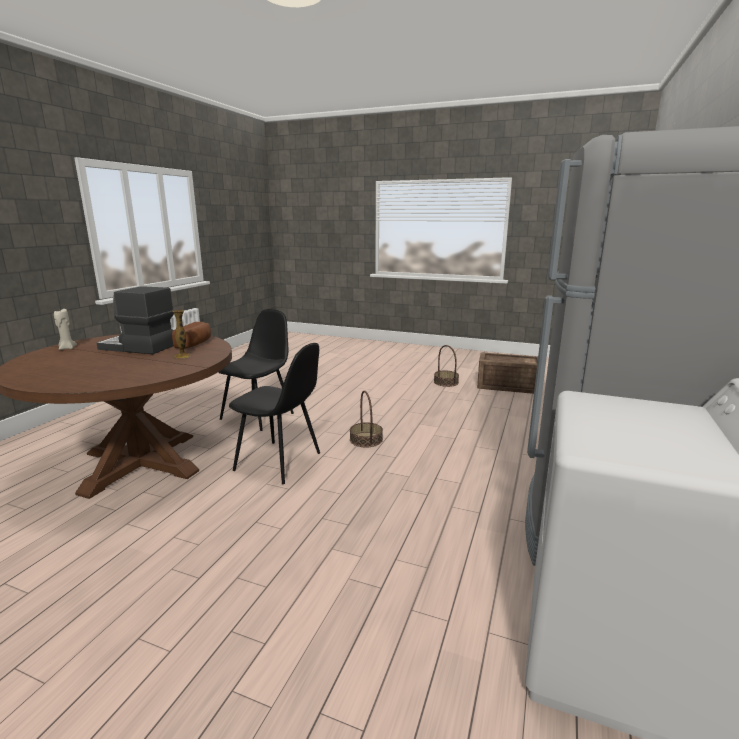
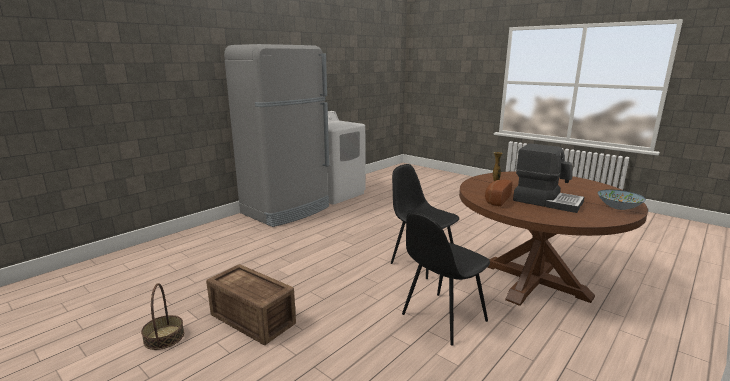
camera: 160 degrees left, 0 degrees up
(67, 348) = (618, 207): beige candle -> bowl
(366, 439) = (348, 268): basket -> none
(507, 386) = (113, 310): crate -> crate (252, 320)

